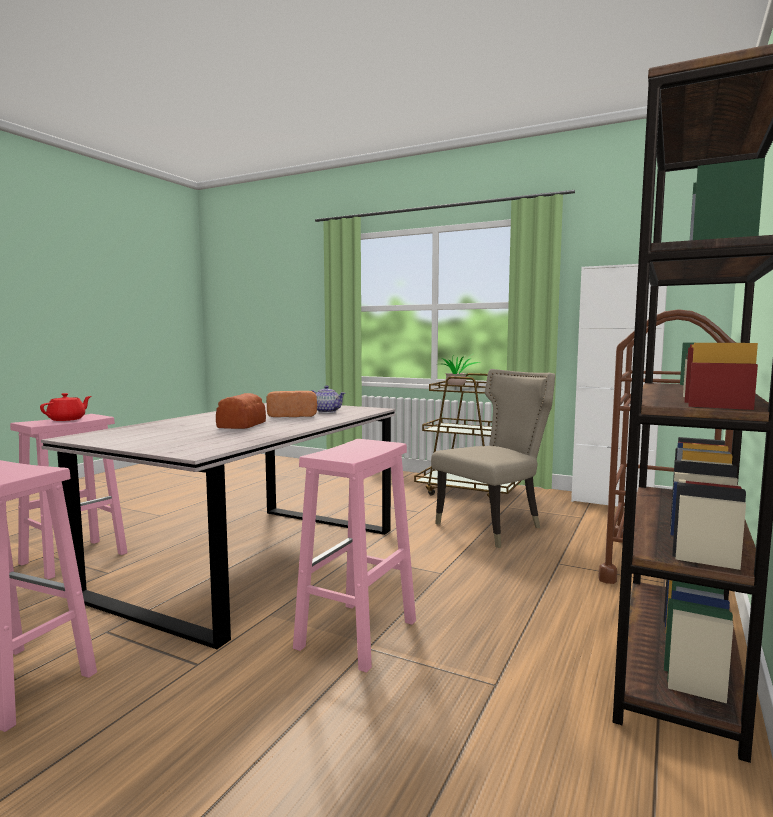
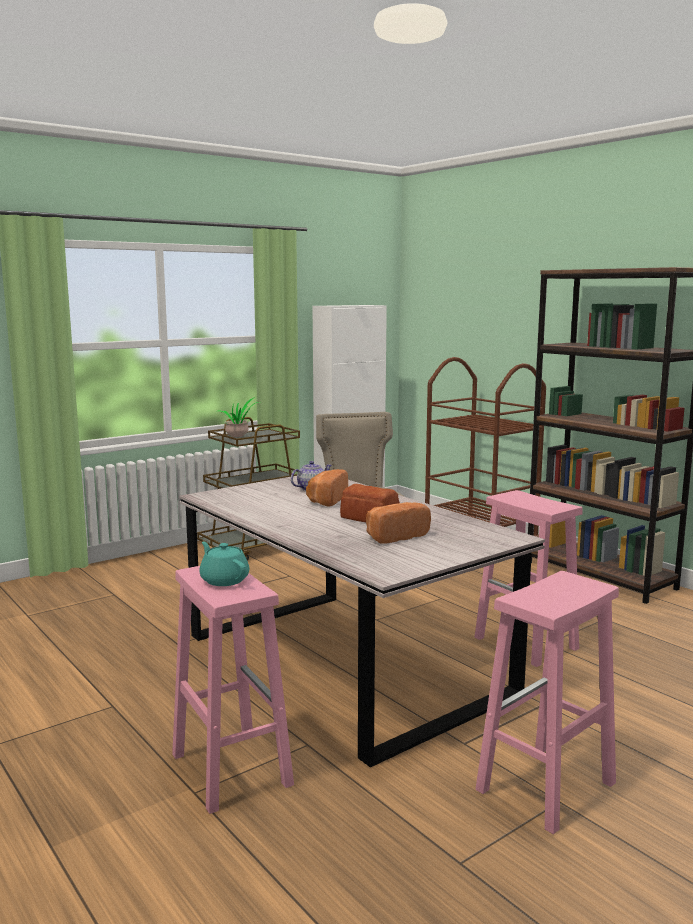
camera: 65 degrees left, 5 degrees up
(67, 419) = (224, 580): red teapot -> turquoise teapot
(186, 432) = (394, 536): none -> bread

